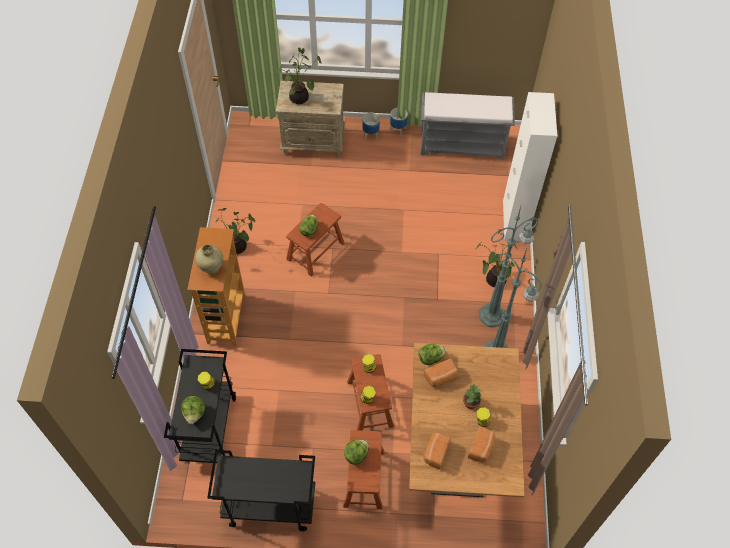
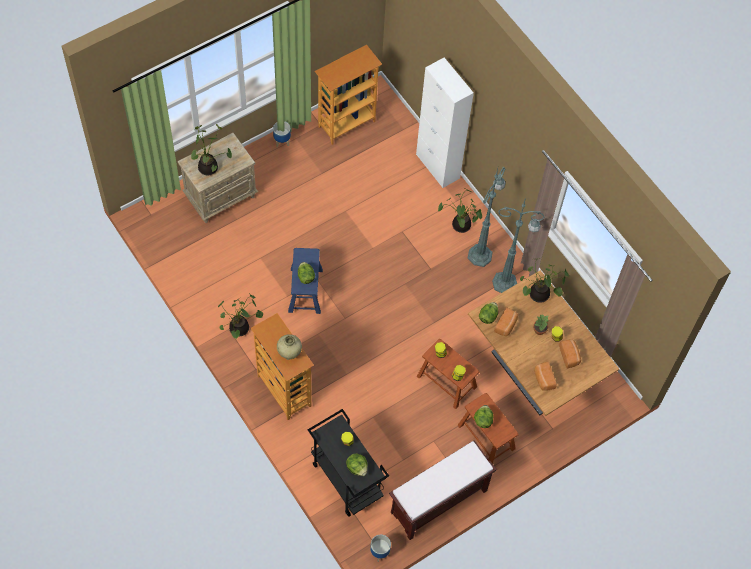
camera: 40 degrees left, 5 degrees up
(269, 507) = (438, 502): black cart -> brown bench
(315, 251) = (305, 290): brown stool -> blue stool
(370, 134) = (263, 160): planter -> planter (379, 552)
(462, 145) = (346, 123): grey bench -> bookcase
(496, 370) = (538, 295): none -> potted plant

